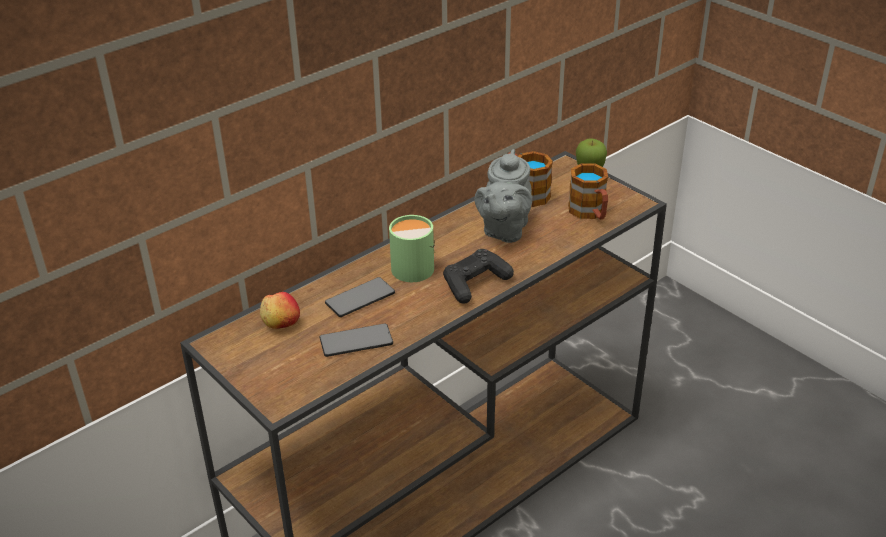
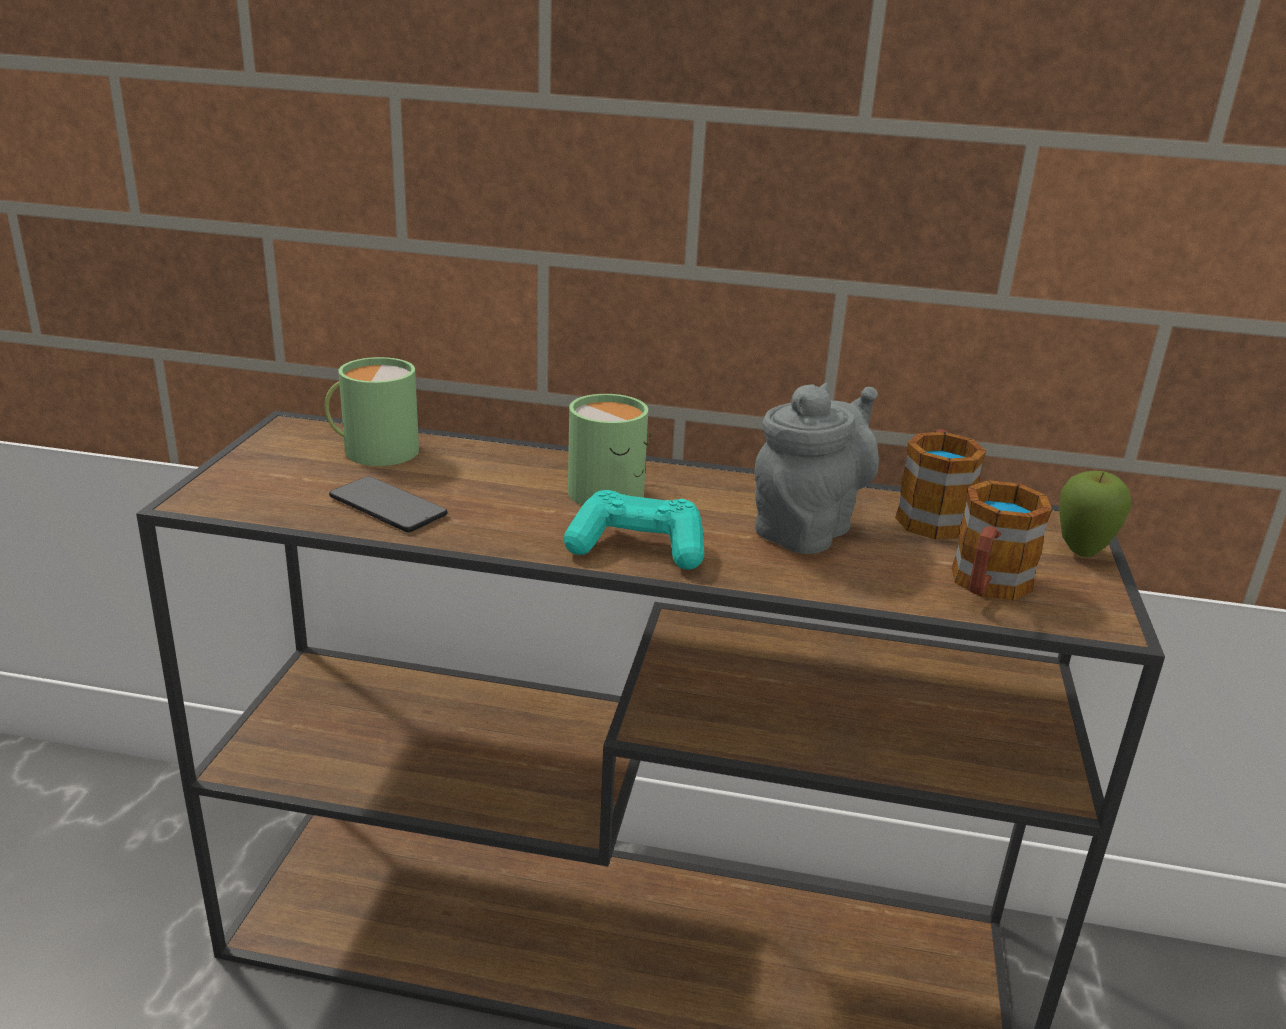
camera: 50 degrees right, 10 degrees down
(281, 323) = (373, 450): apple -> green mug
(360, 298) = (489, 479): phone -> none
(475, 283) = (637, 548): black game controller -> turquoise game controller
(504, 230) = (808, 528): grey teapot -> grey teapot turned 150 degrees clockwise

